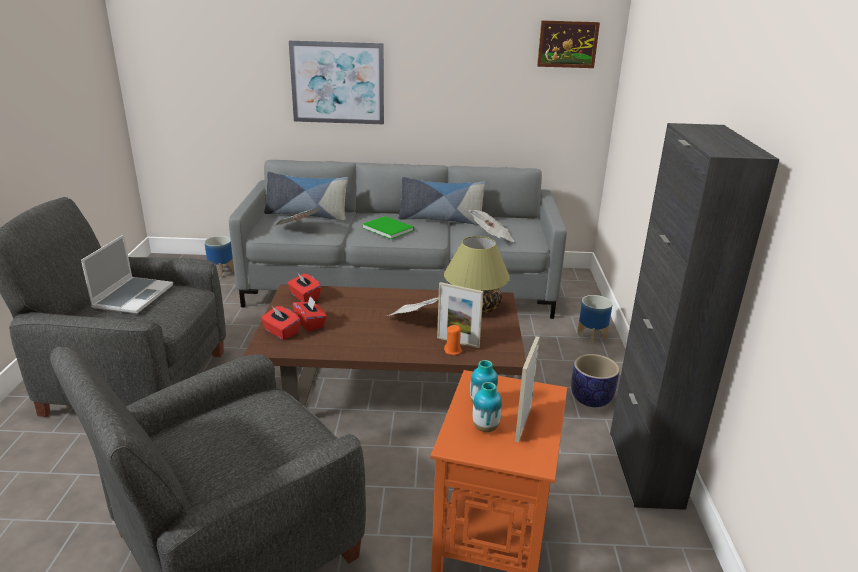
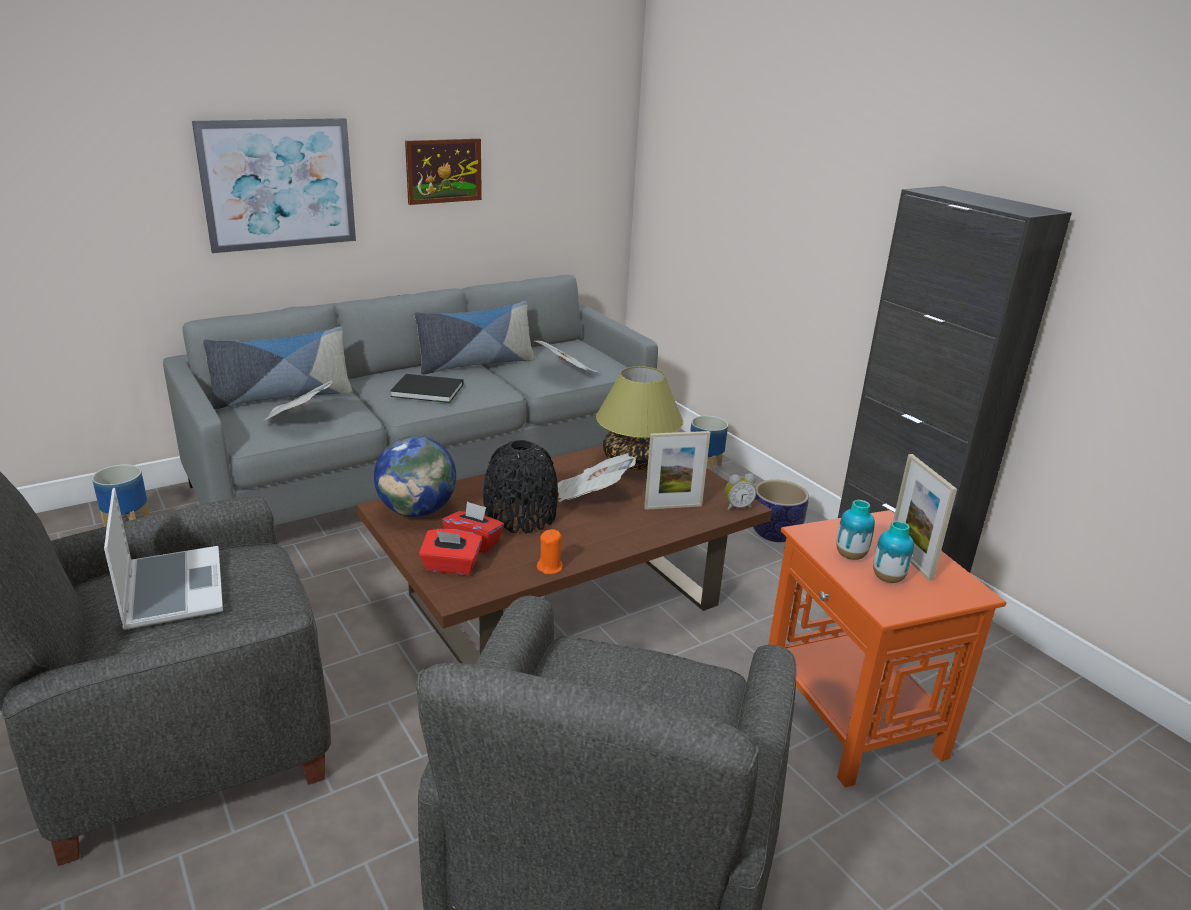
camera: 35 degrees left, 0 degrees up
(304, 297) = (417, 511): red tissue box -> globe
(356, 317) = (520, 516): none -> black vase
(388, 228) = (426, 389): green book -> black book
(453, 351) = (681, 518): orange candle -> orange candle (550, 567)
(503, 357) = (737, 507): none -> alarm clock
(567, 44) = (580, 108): picture -> picture (444, 171)

